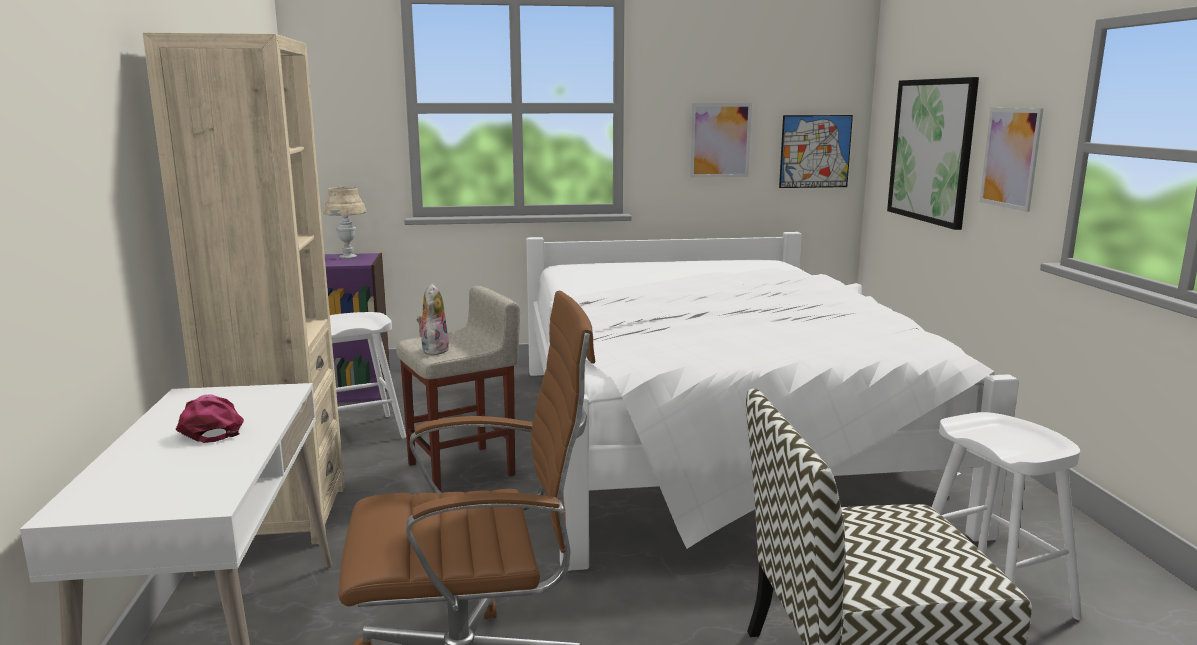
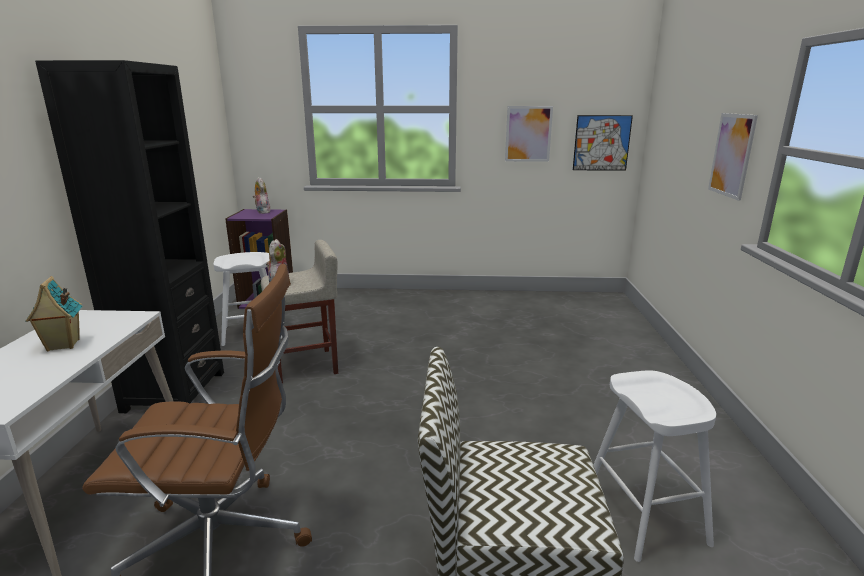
camera: 10 degrees right, 5 degrees up
(212, 429) = (62, 345): pink cap -> toy house
(282, 516) = (174, 391): beige bookcase -> black bookcase
(348, 257) = (262, 212): beige table lamp -> plush toy
(711, 438) = (488, 355): white bed -> none
(931, 150) = (681, 145): picture -> none

